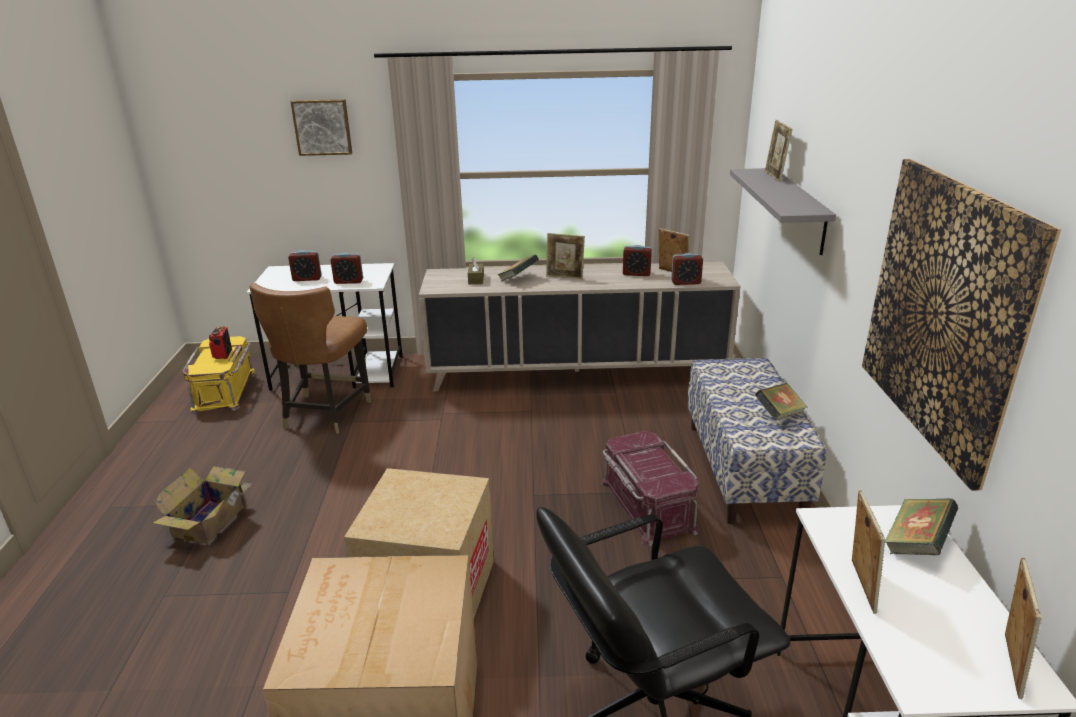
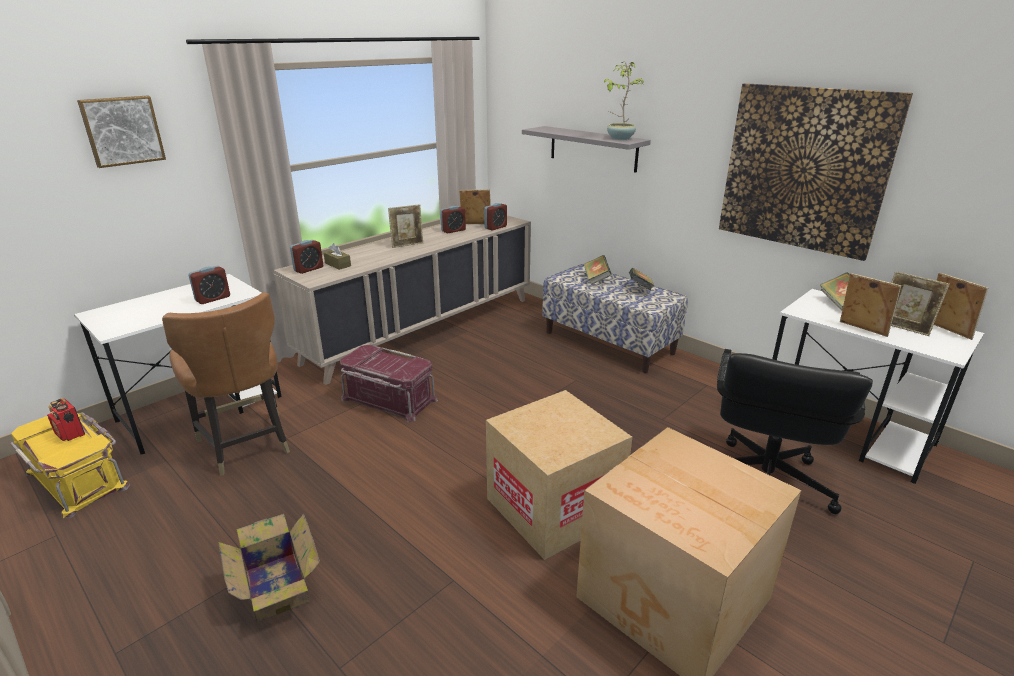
camera: 45 degrees left, 0 degrees up
(307, 278) = (156, 310): alarm clock -> alarm clock (308, 269)
(518, 279) = (373, 255): book -> book (596, 279)
(646, 506) = (592, 385): red storage box -> red storage box (388, 399)
(774, 177) = (561, 129): picture frame -> picture frame (903, 328)
(799, 204) = (619, 138): none -> potted plant

